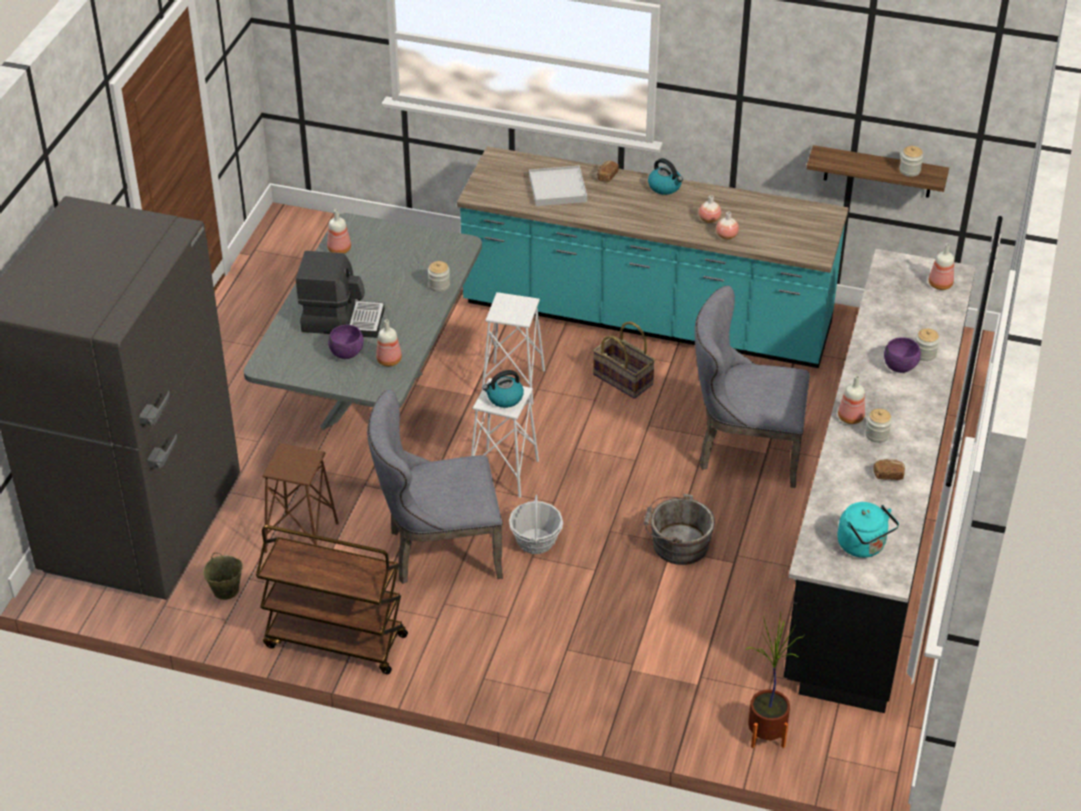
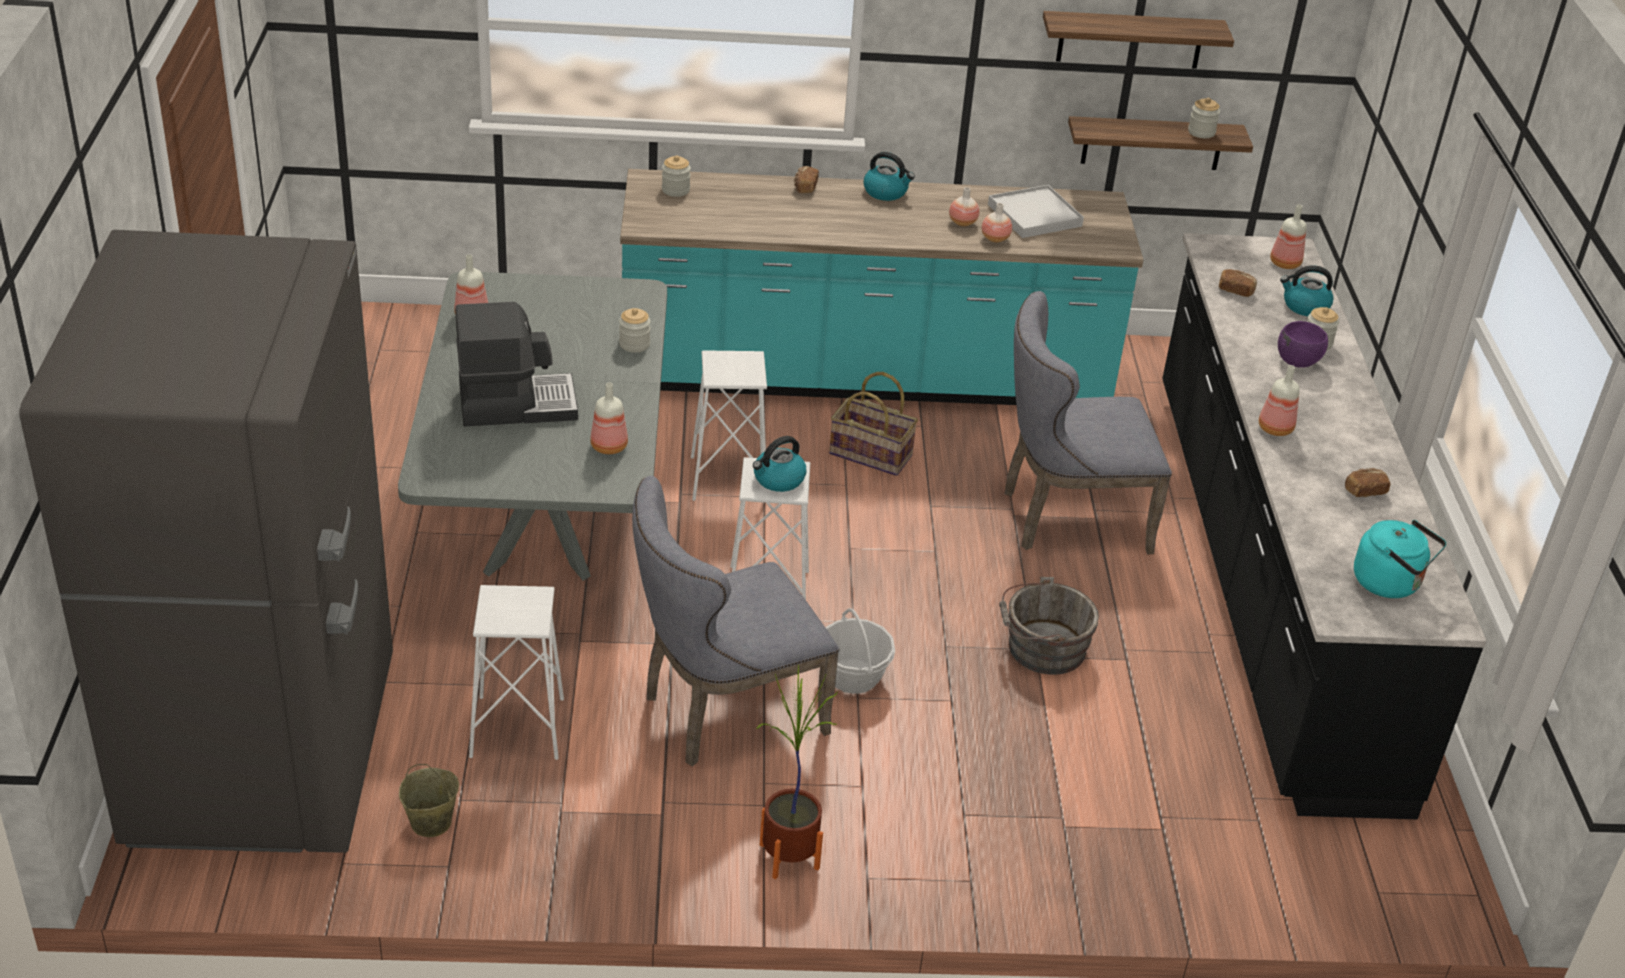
camera: 20 degrees left, 5 degrees down
(301, 538) = (517, 728): brown stool -> white stool
(334, 641) = (627, 867): brown cart -> none
(346, 353) = (543, 446): purple bowl -> none
(557, 188) = (748, 207): white tray -> white tray (1034, 215)
(766, 734) = (1285, 878): potted plant -> potted plant (789, 856)
(856, 96) = (1130, 40): none -> shelf
(877, 435) = (1320, 445): jar -> jar (675, 190)
(887, 302) = (1235, 290): none -> bread
(933, 322) = (1304, 306): none -> kettle

